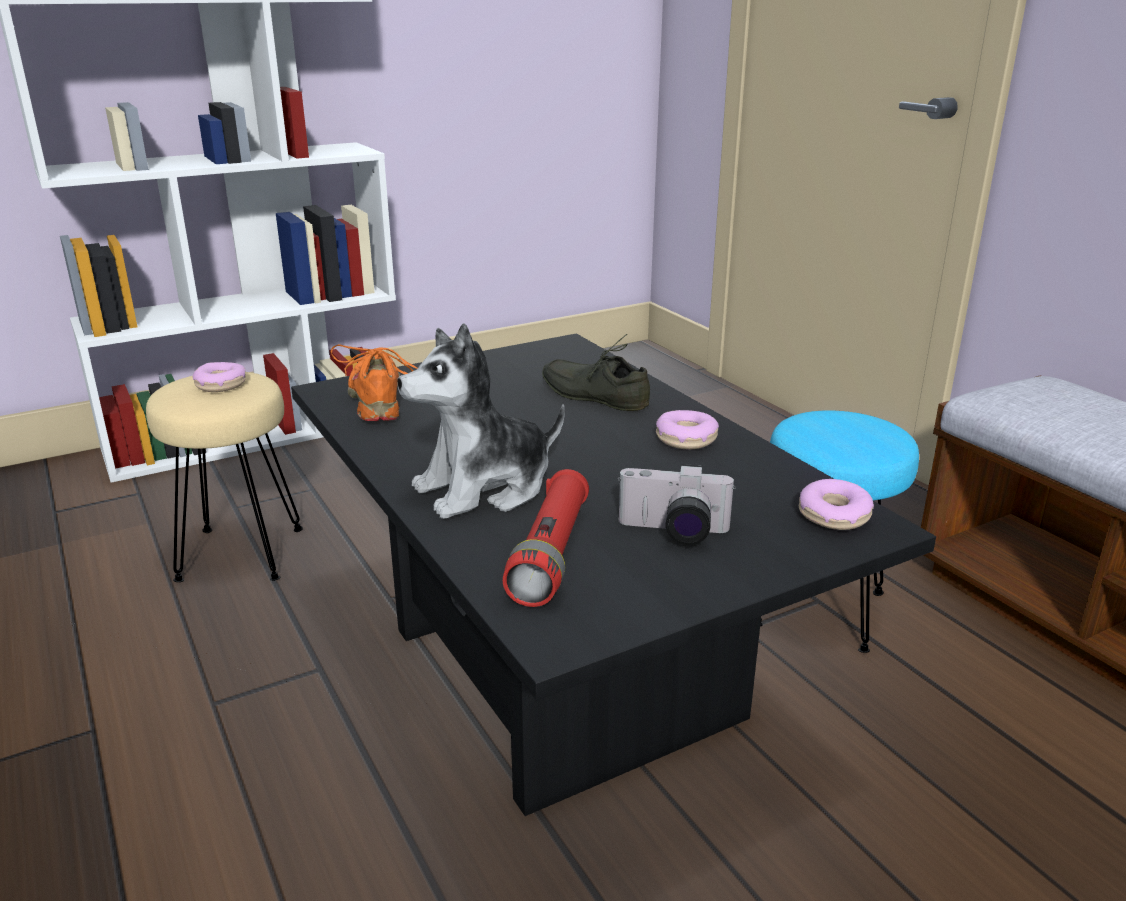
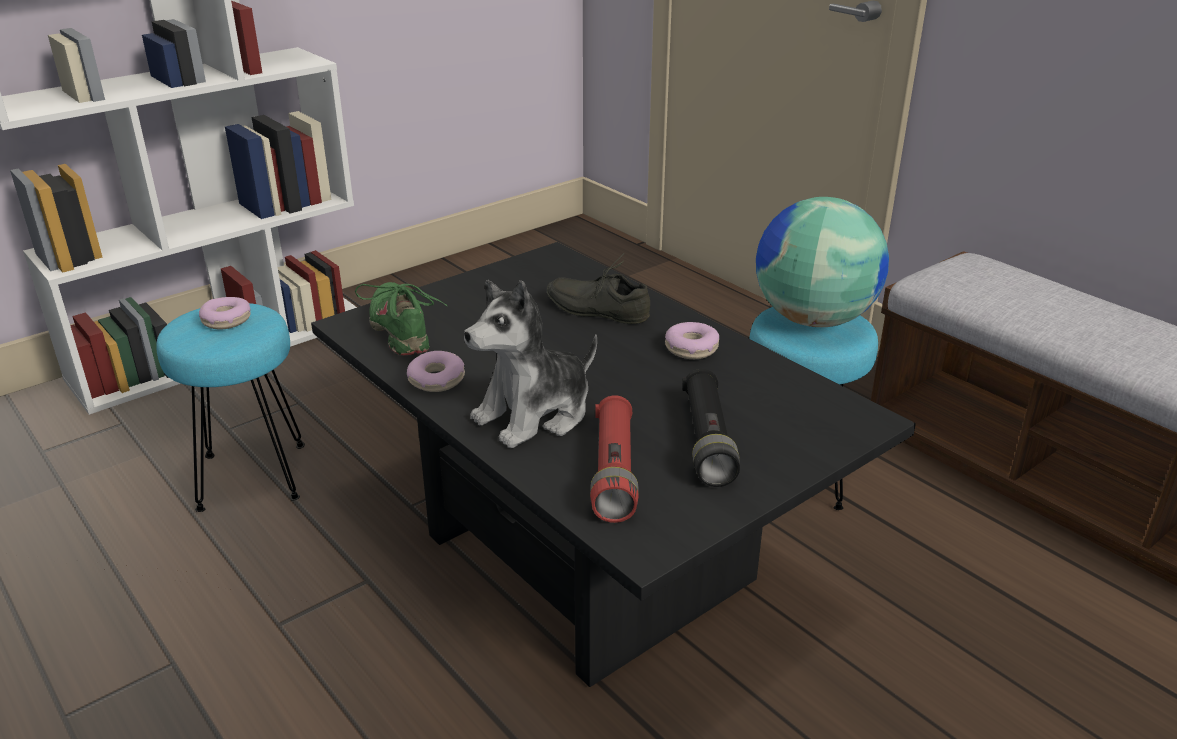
camera: 10 degrees left, 5 degrees up
(241, 553) = (252, 475): beige stool -> turquoise stool
(379, 399) = (402, 329): orange shoe -> green shoe
(672, 532) = (707, 441): camera -> black flashlight
(833, 515) = (832, 412): donut -> donut (436, 380)
(844, 427) = (812, 319): none -> globe

